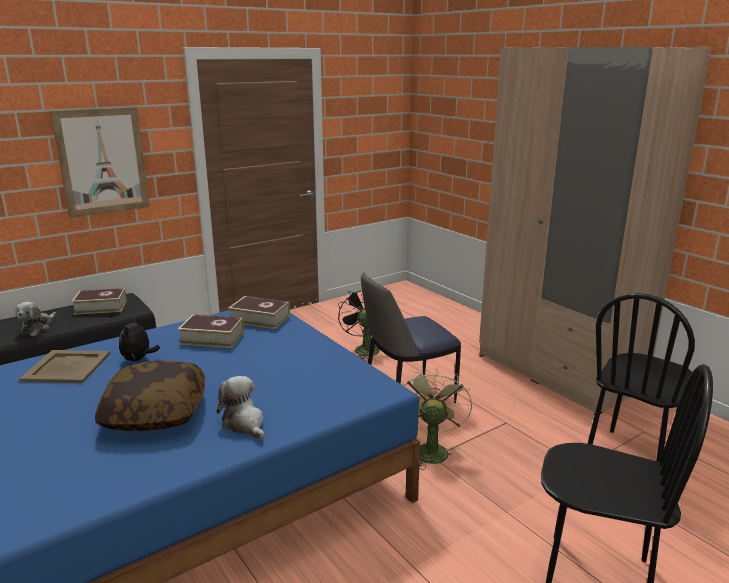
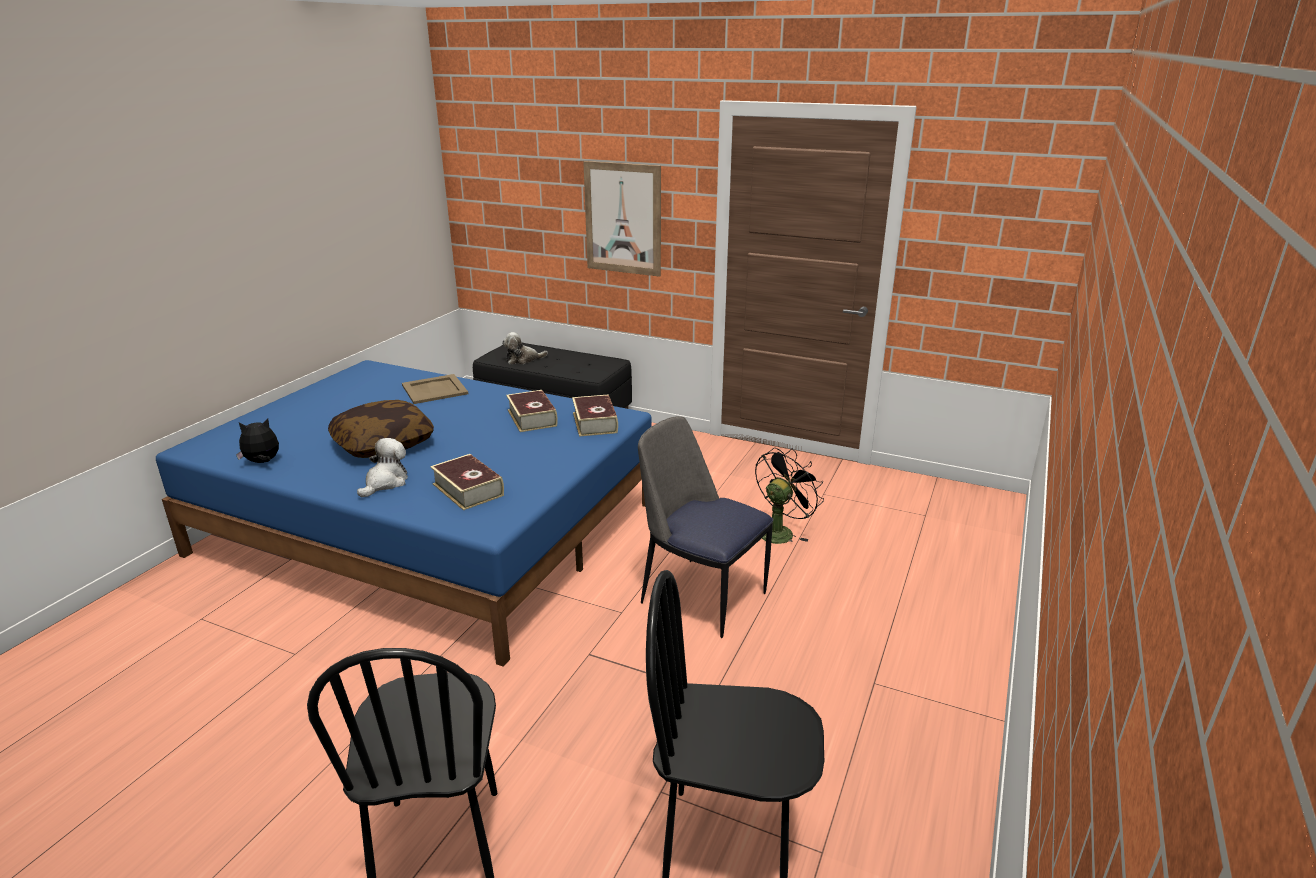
camera: 60 degrees right, 5 degrees up
(101, 307) = (585, 362): book -> book (468, 489)
(138, 359) = (466, 406): plush toy -> plush toy (262, 462)
(430, 449) = (602, 647): green fan -> none
(558, 372) = (916, 714): beige wardrobe -> none

